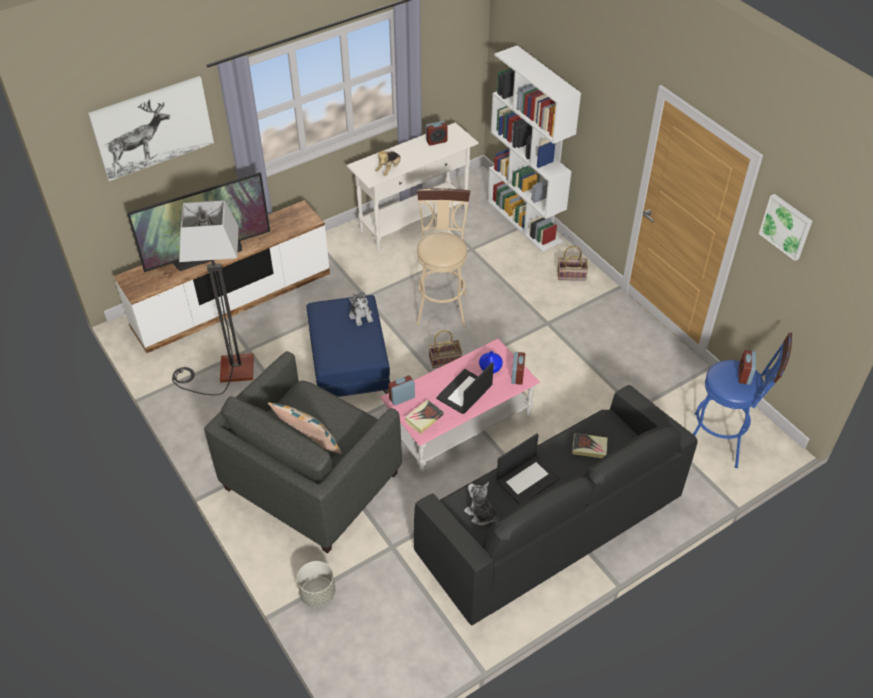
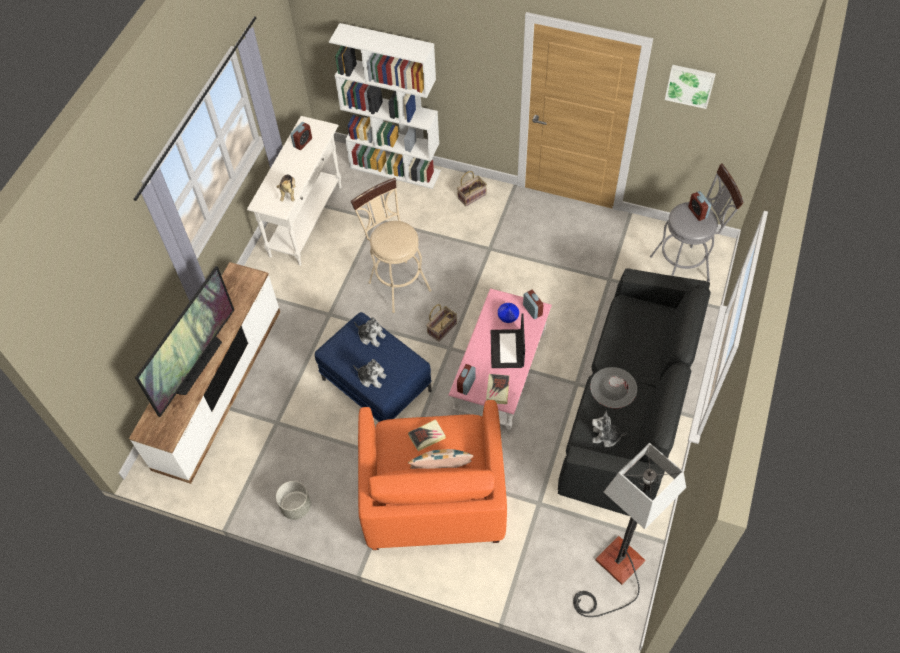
camera: 35 degrees left, 10 degrees up
(153, 127) = (106, 285): picture -> none
(225, 372) = (276, 455): floor lamp -> floor lamp (614, 572)
(312, 480) = (433, 495): grey armchair -> orange armchair
(318, 593) = (520, 577): grey planter -> grey planter (296, 506)
(330, 345) = (371, 378): none -> plush toy
(527, 479) = (613, 387): laptop -> grey hat
(589, 447) = (632, 334): book -> book (427, 436)
(722, 441) = (684, 267): blue stool -> grey stool

